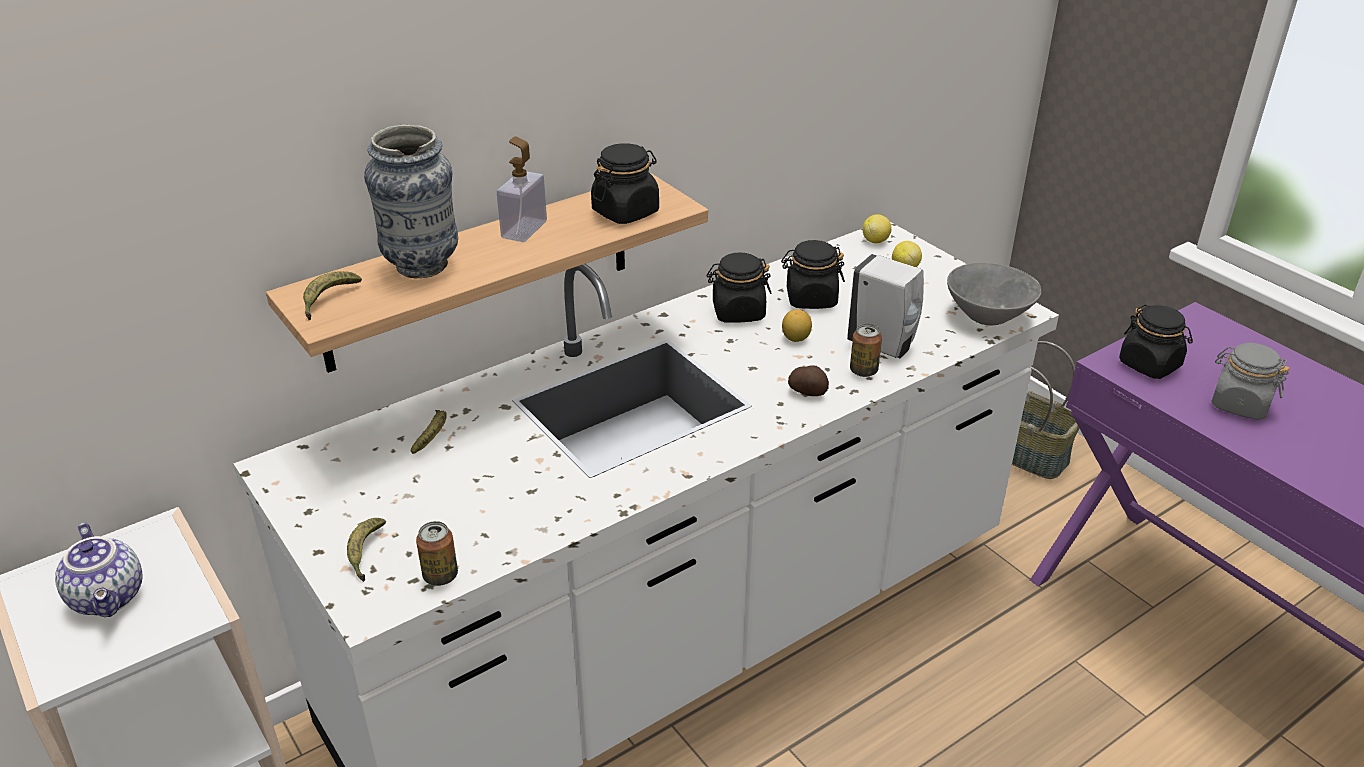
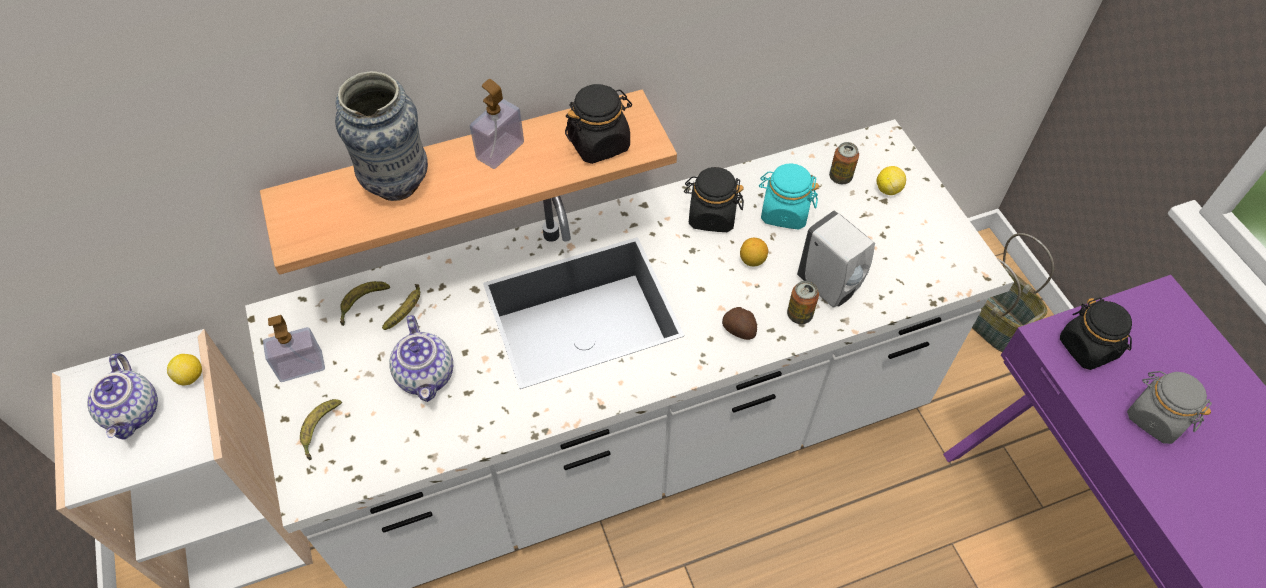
camera: 15 degrees right, 20 degrees up
(322, 503) = (301, 367): none -> soap dispenser
(329, 300) = (306, 214): banana -> banana (362, 304)
(440, 576) = (370, 469): can -> can (840, 177)
(478, 485) = (427, 375): none -> teapot
(811, 299) = (784, 212): black jar -> turquoise jar
(875, 241) = (873, 147): lemon -> lemon (191, 376)
(989, 317) = (944, 271): grey bowl -> none

